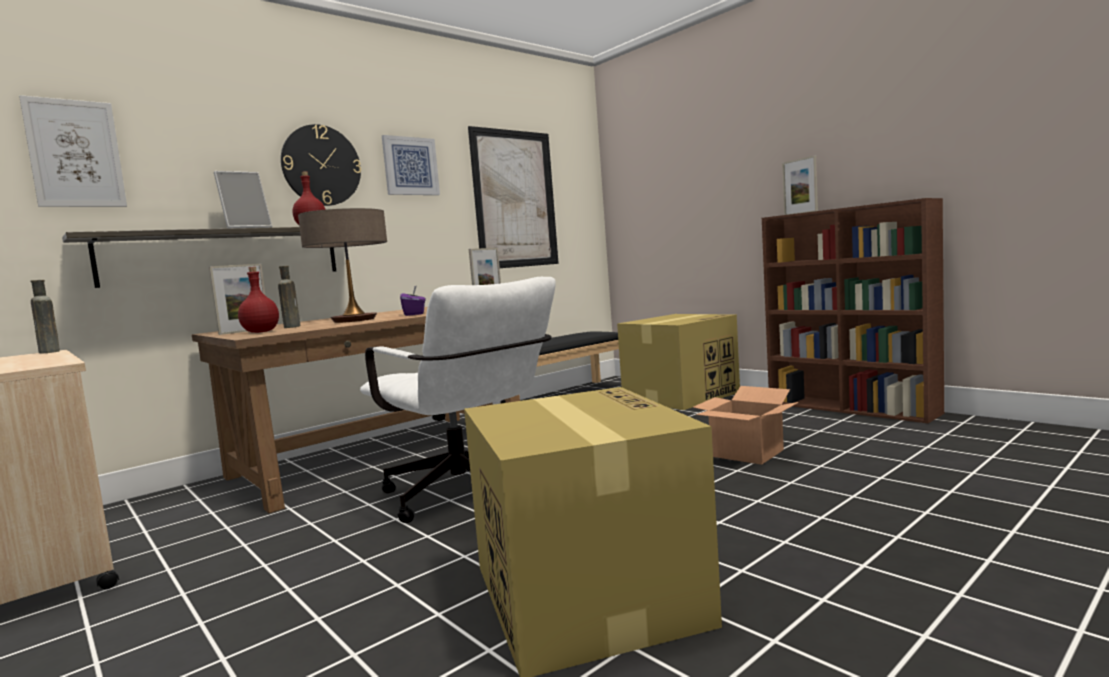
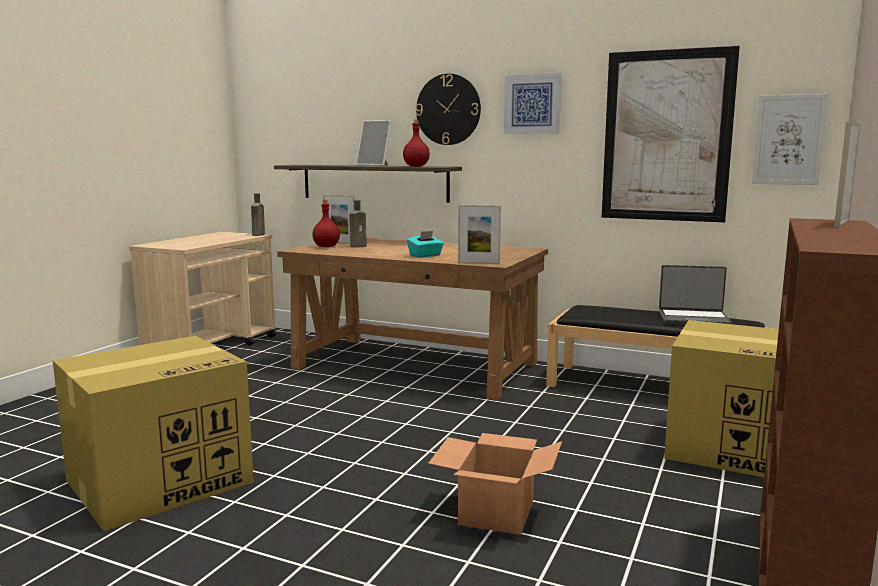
camera: 65 degrees right, 5 degrees up
(75, 153) = (304, 112): picture -> picture (788, 140)
(354, 320) = (389, 250): table lamp -> none
(414, 314) = (425, 255): purple tissue box -> turquoise tissue box
(469, 496) = (330, 413): white office chair -> none
(571, 336) = (693, 319): none -> laptop

